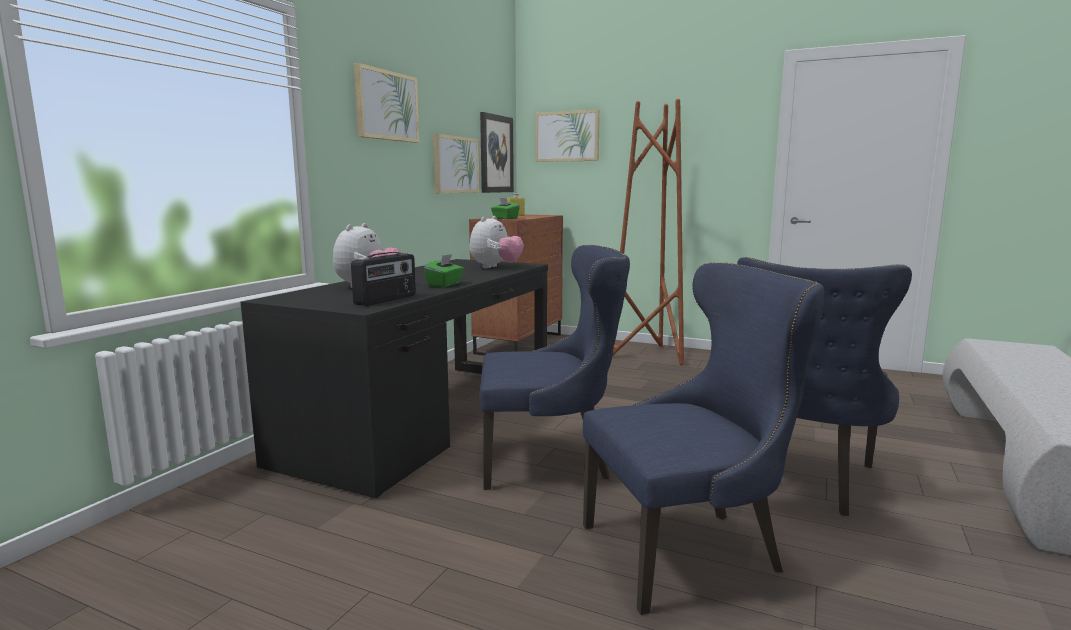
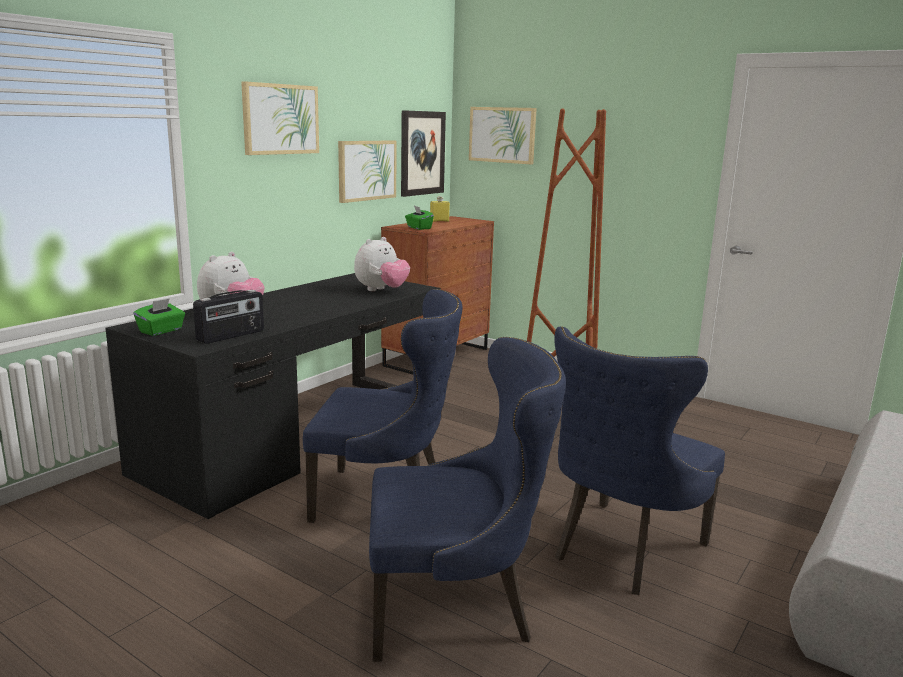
camera: 10 degrees right, 5 degrees up
(444, 284) = (305, 316): green tissue box -> green tissue box (161, 331)

